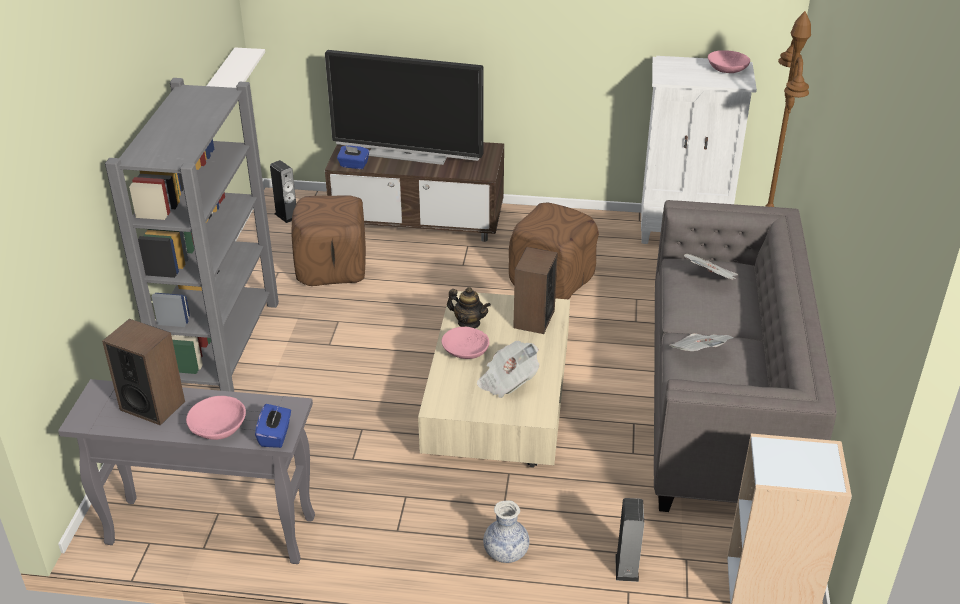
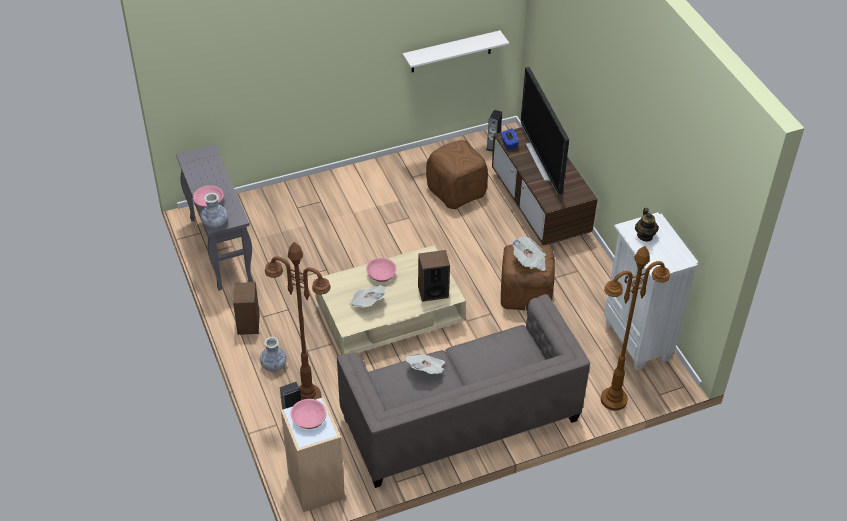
camera: 60 degrees right, 10 degrees up
(152, 405) = (210, 173): speaker -> speaker (248, 323)
(221, 347) = (352, 183): grey bookcase -> none
(275, 436) = (215, 223): blue tissue box -> vase
(469, 323) = (408, 265): teapot -> teapot (645, 236)
(593, 536) = (307, 396): none -> brown floor lamp
(711, 279) = (510, 353): newspaper -> newspaper (529, 261)
(727, 69) = (671, 255): pink bowl -> pink bowl (309, 419)

